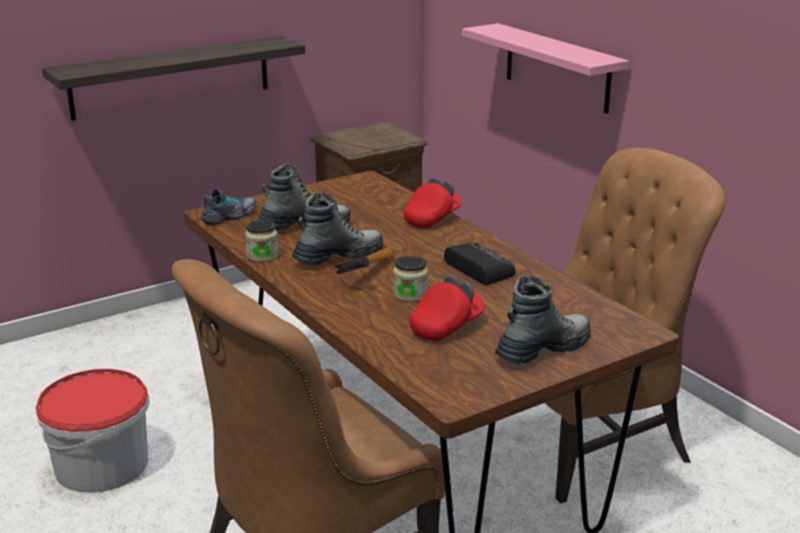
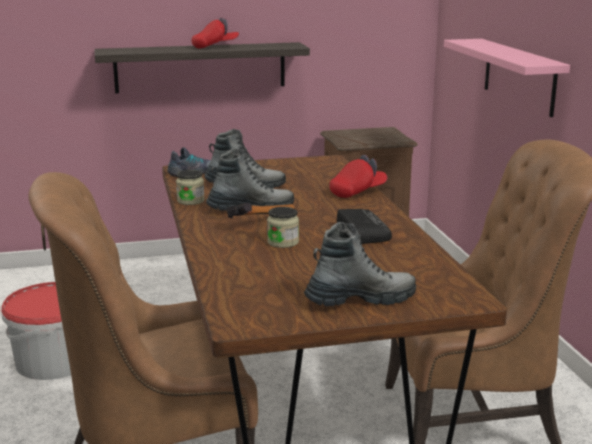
camera: 20 degrees right, 5 degrees down
(447, 326) = (290, 269): red cap -> red cap (215, 47)

